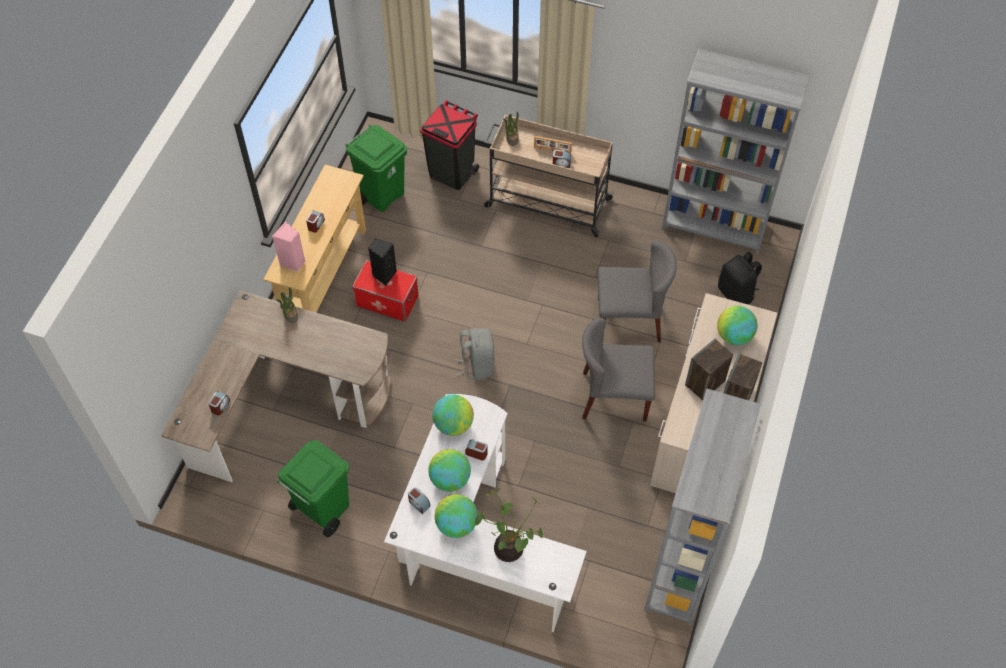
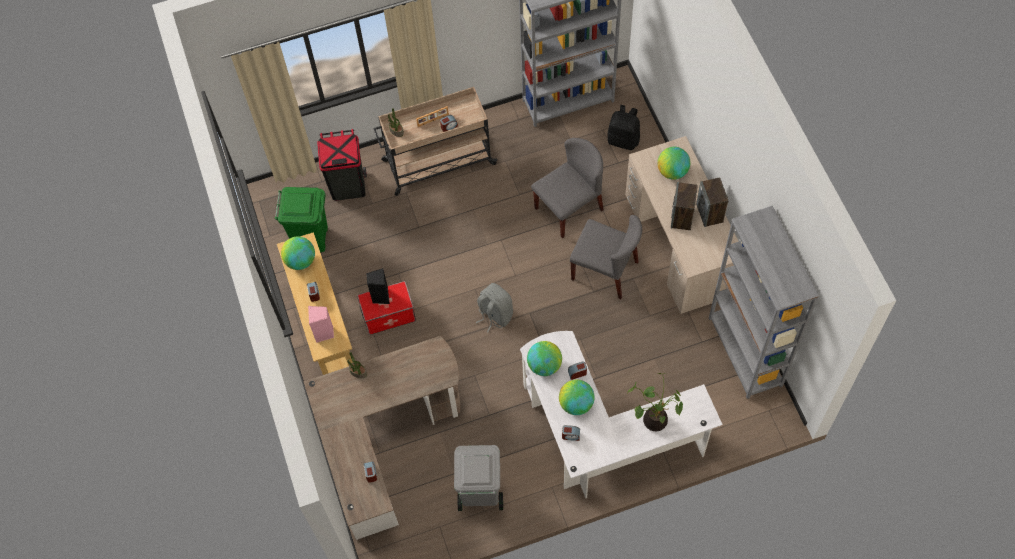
camera: 35 degrees left, 5 degrees up
(322, 509) = (480, 494): green trash can -> grey trash can
(456, 524) = (608, 430): globe -> globe (300, 261)
(613, 396) = (605, 270): grey chair -> grey chair turned 120 degrees counterclockwise

